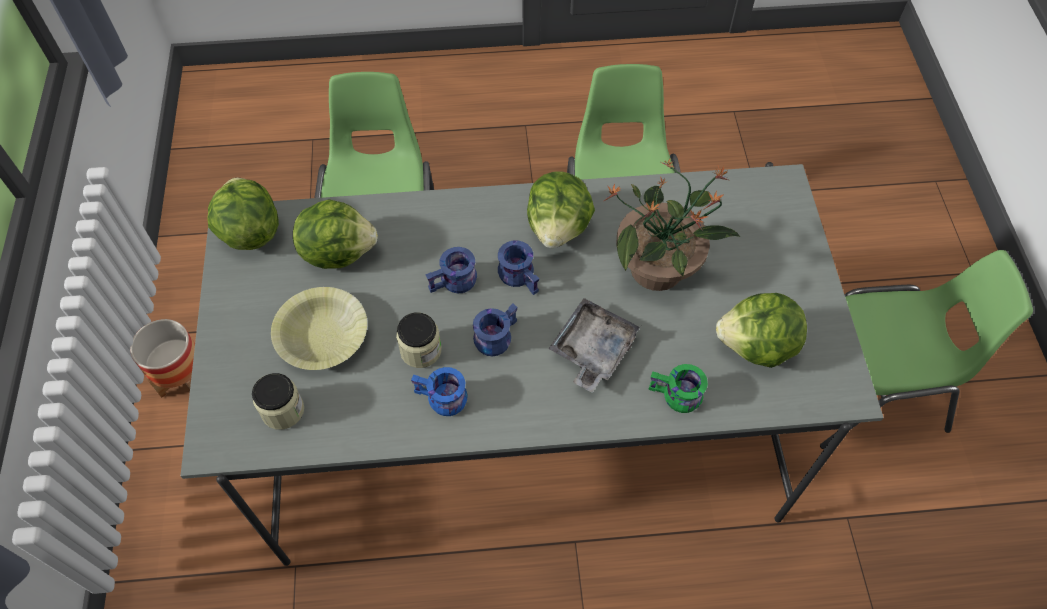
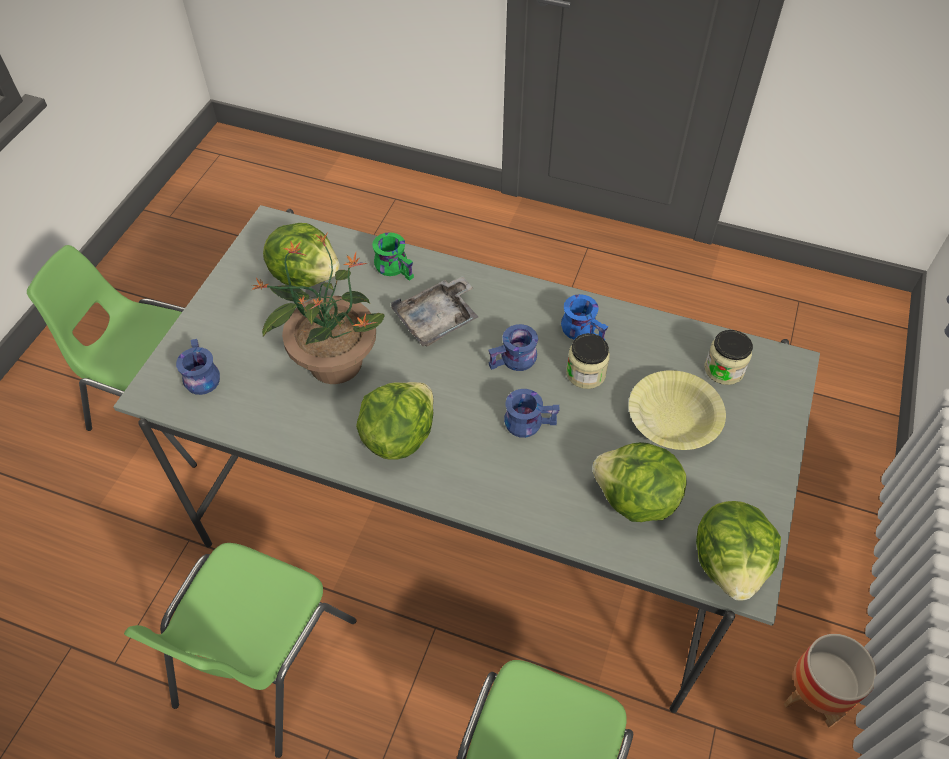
camera: 155 degrees left, 5 degrees down
(521, 275) = (461, 404): blue mug -> blue mug (199, 377)

